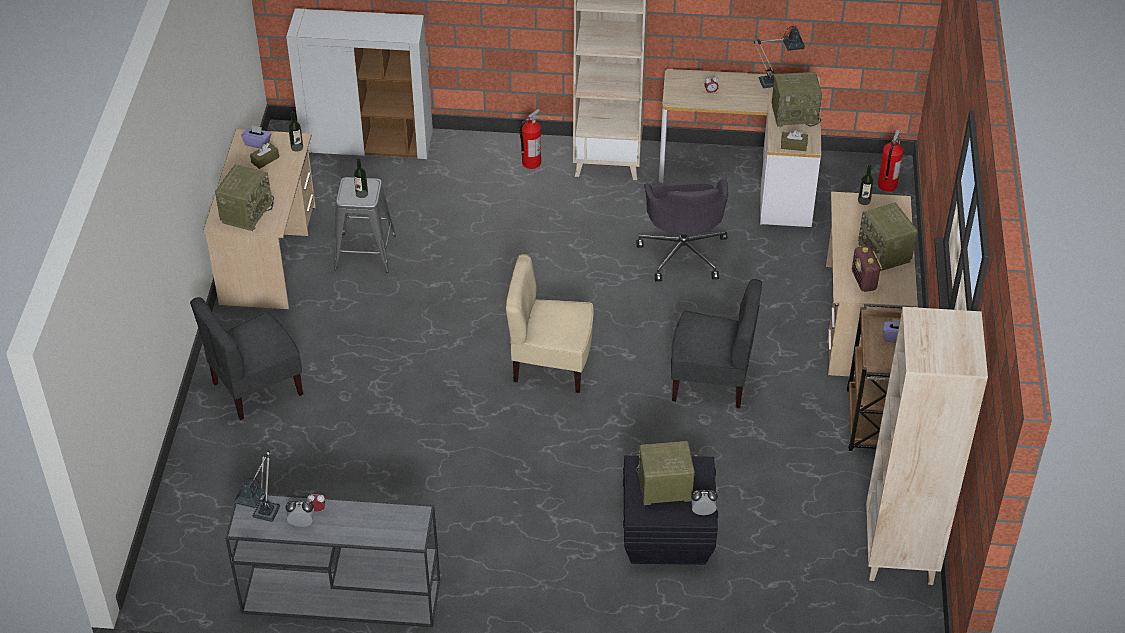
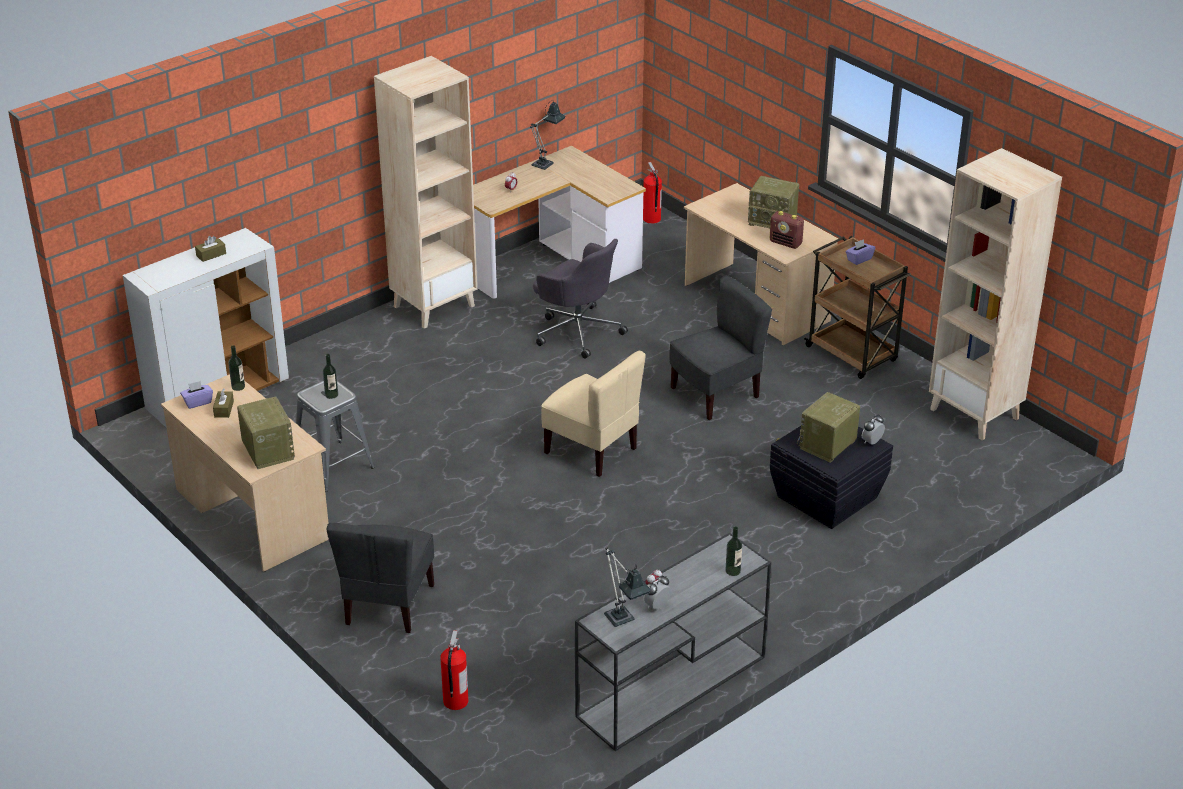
camera: 45 degrees left, 10 degrees down
(531, 163) = (376, 338): fire extinguisher -> fire extinguisher (455, 702)
(551, 364) = (592, 450): beige chair -> beige chair turned 105 degrees counterclockwise
(793, 145) = (619, 192): brown tissue box -> brown tissue box (211, 255)
(795, 114) = (591, 174): radio -> none
(864, 201) = (713, 200): bottle -> bottle (733, 571)

